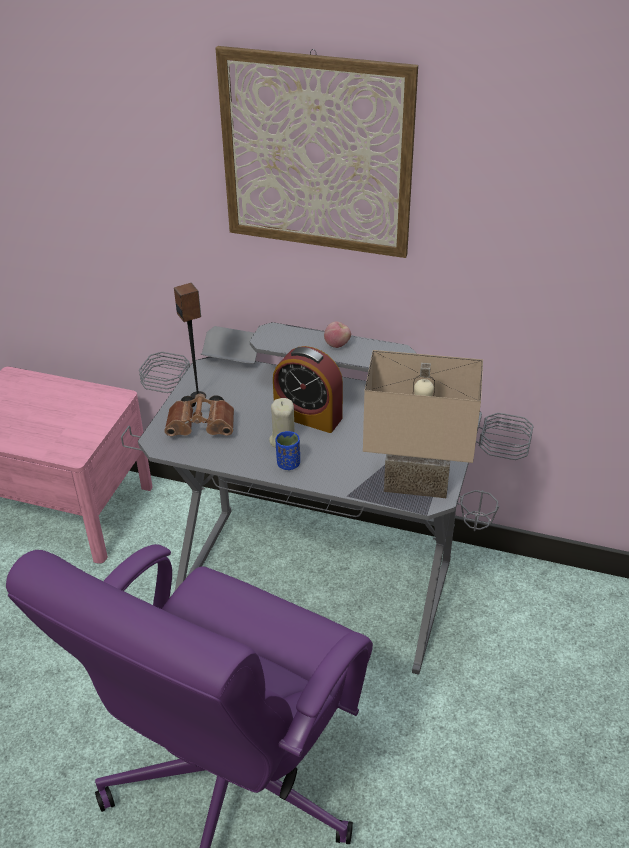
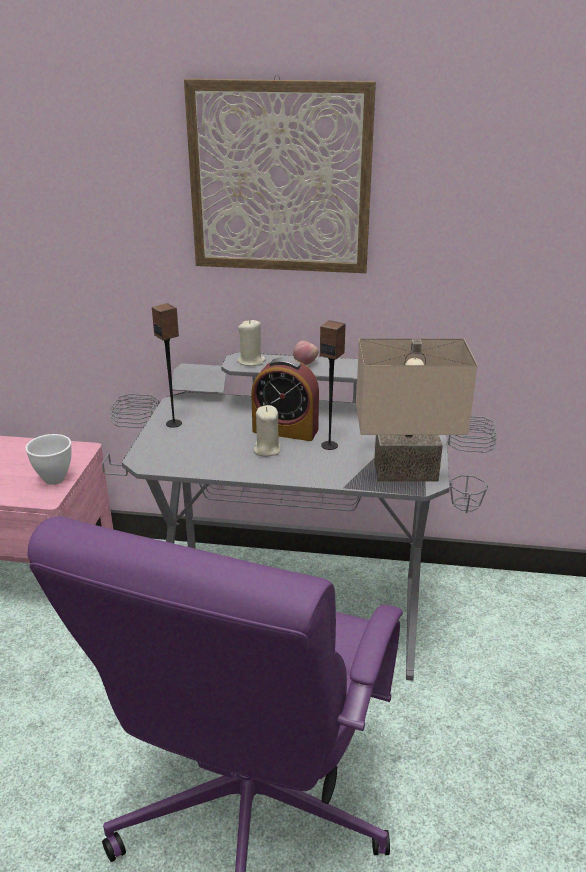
camera: 10 degrees left, 10 degrees down
(84, 432) = (54, 479): none -> white bowl
(203, 427) = (185, 446): brown binoculars -> none
(282, 337) = (251, 361): none -> beige candle
(288, 464) = (278, 468): blue cup -> none
(348, 440) = (329, 445): none -> speaker

